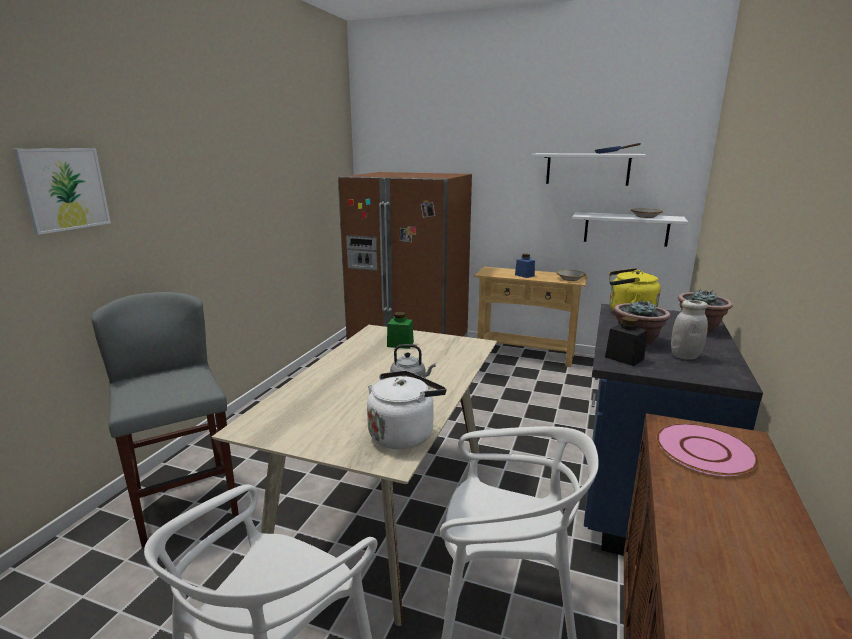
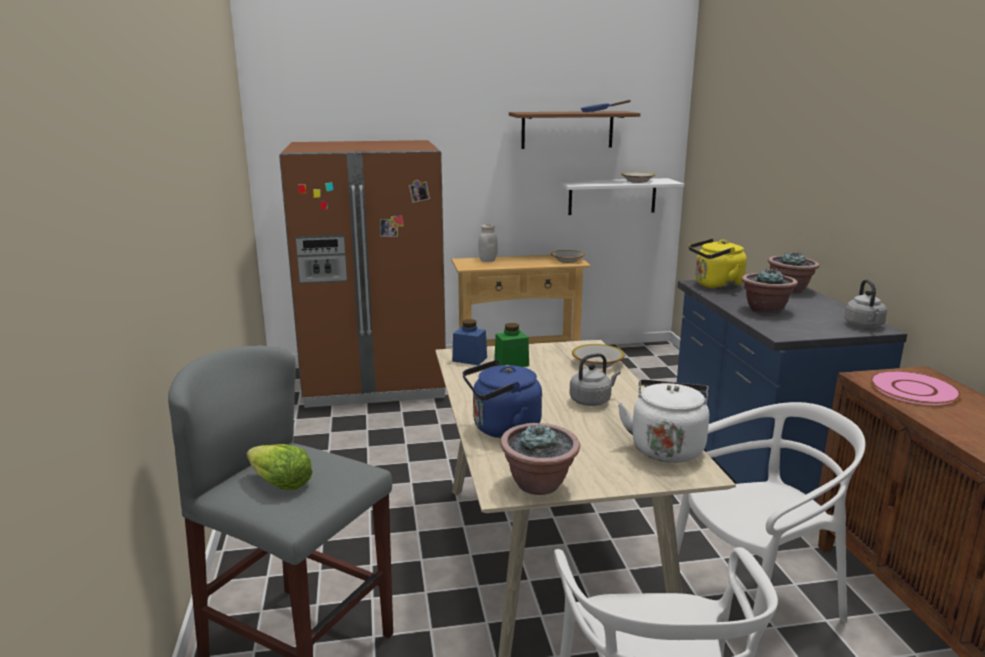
camera: 30 degrees left, 0 degrees up
(64, 189) = (106, 207): picture -> none
(153, 385) = (279, 483): none -> lettuce
(271, 431) = (539, 484): none -> potted plant
(315, 387) = (502, 429): none -> blue kettle
(462, 357) = (597, 363): none -> bowl
(524, 275) = (515, 263): blue jar -> blue jar (469, 359)
(587, 169) = (567, 130): white shelf -> brown shelf
(624, 358) = (781, 327): black jar -> none
(685, 356) = (818, 316): white jar -> white jar (487, 260)
(721, 374) = (864, 326): none -> grey kettle

